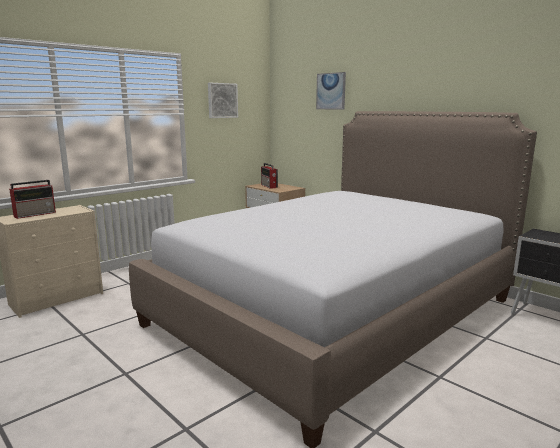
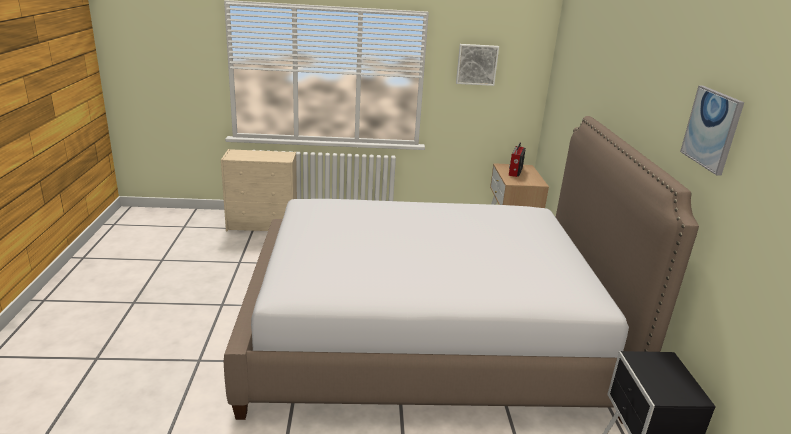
camera: 40 degrees right, 10 degrees up
(35, 214) = (253, 154): radio -> none
(331, 91) = (585, 78): picture -> picture (712, 129)

